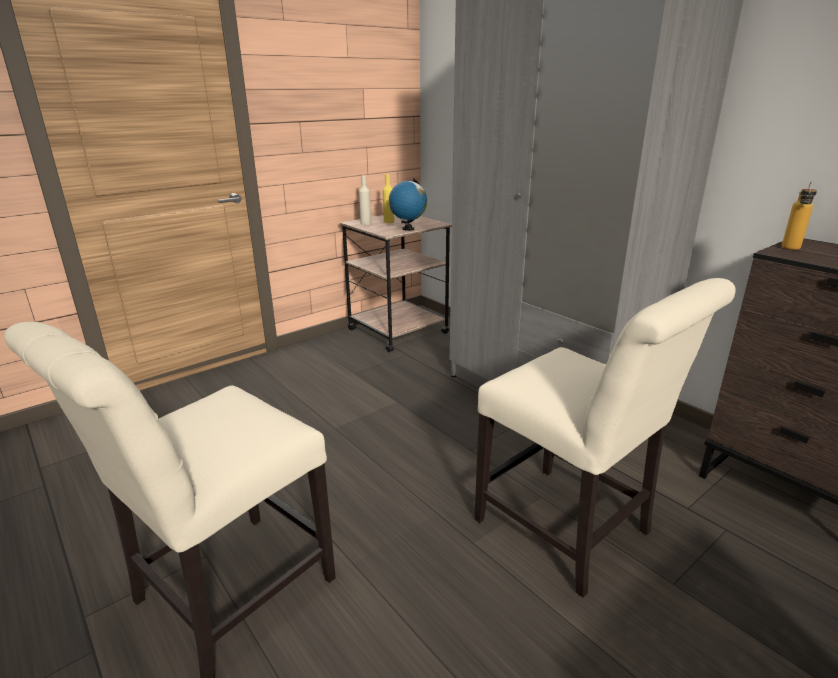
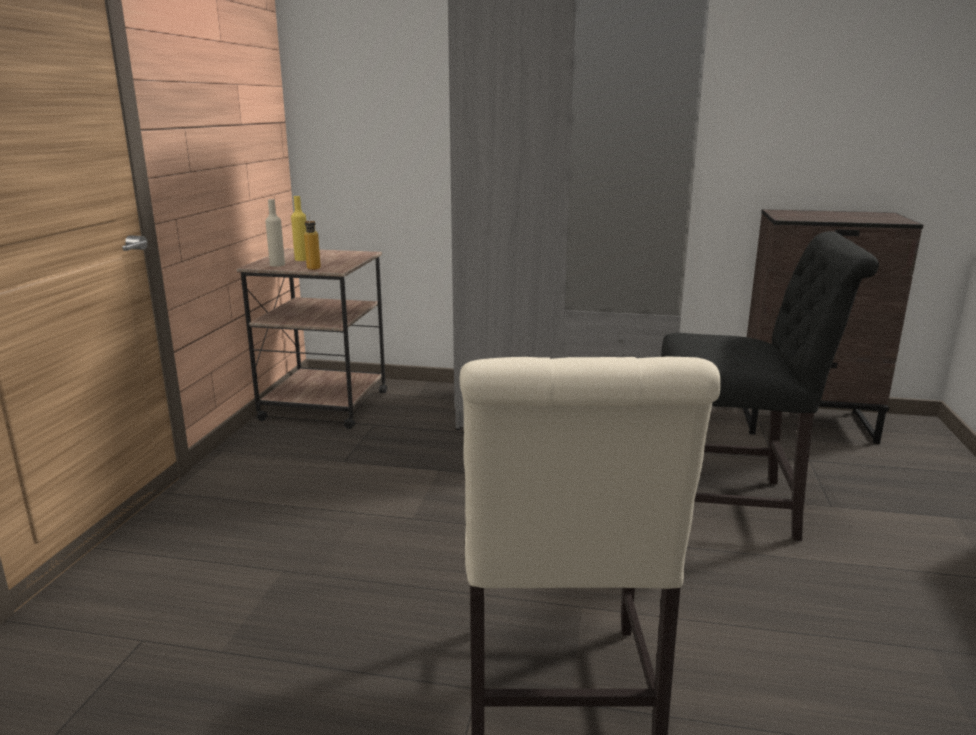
camera: 40 degrees left, 5 degrees down
(408, 229) = (347, 262): globe -> none
(570, 533) = (733, 506): beige chair -> black chair
(791, 249) = (786, 216): bottle -> bottle (313, 269)

